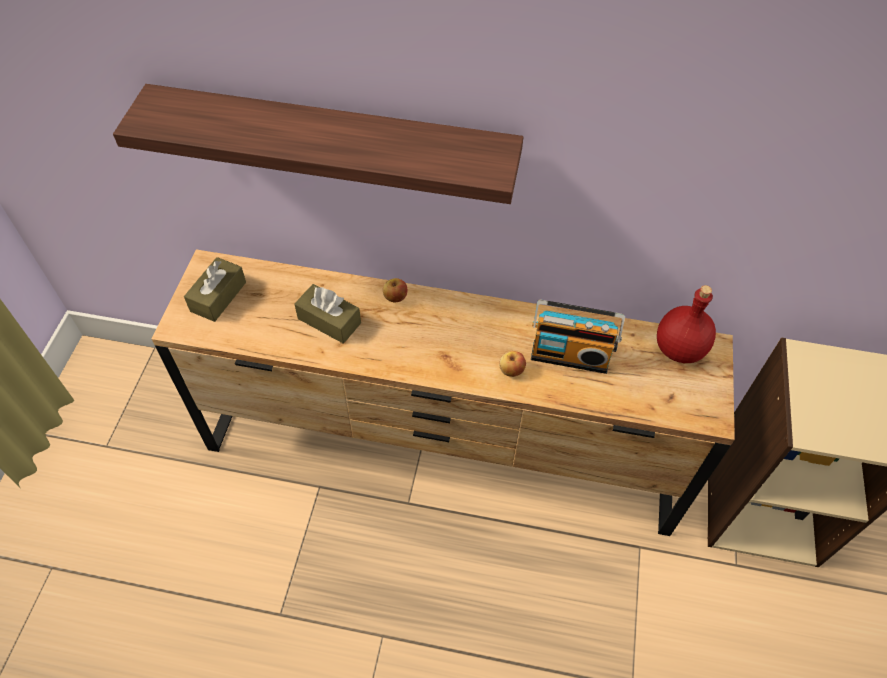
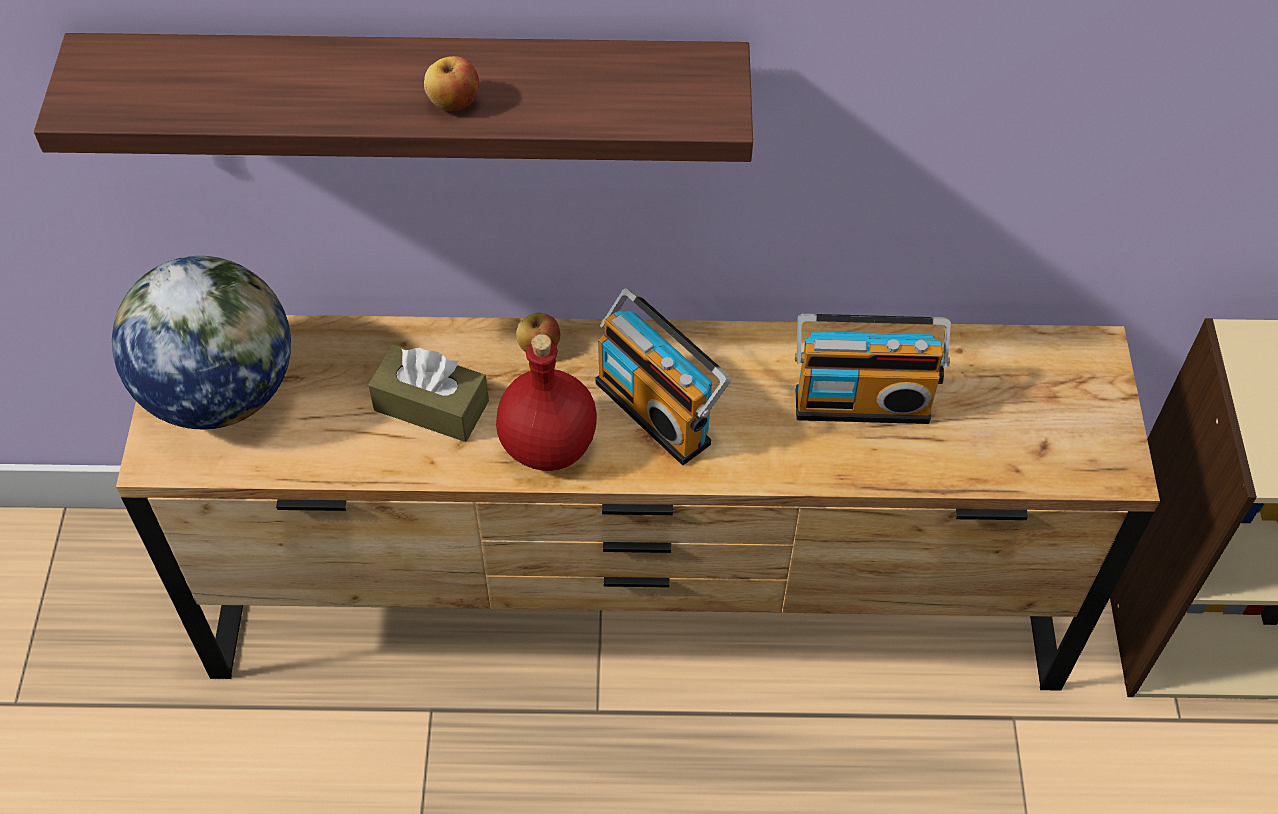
camera: 10 degrees left, 0 degrees up
(218, 296) = (220, 392): brown tissue box -> globe
(453, 342) = (658, 410): none -> radio
(511, 370) = (768, 443): apple -> apple (453, 102)
(679, 348) = (1042, 362): red bottle -> red bottle (549, 444)

